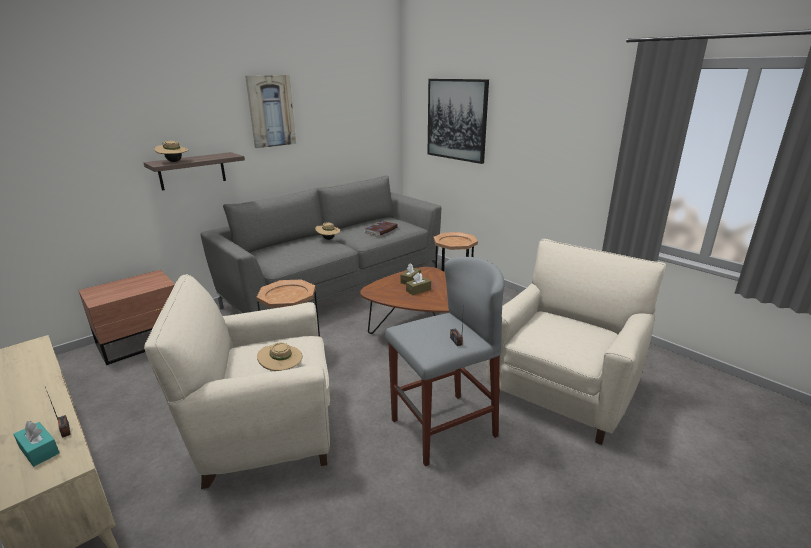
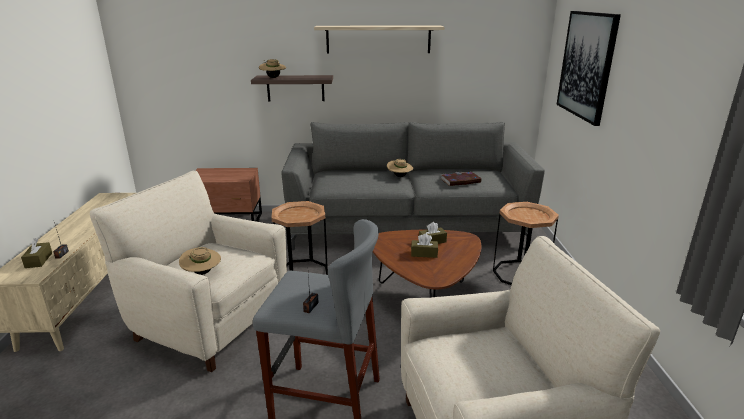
camera: 40 degrees right, 0 degrees up
(39, 450) = (39, 260): turquoise tissue box -> brown tissue box
(271, 111) = (378, 39): picture -> shelf

